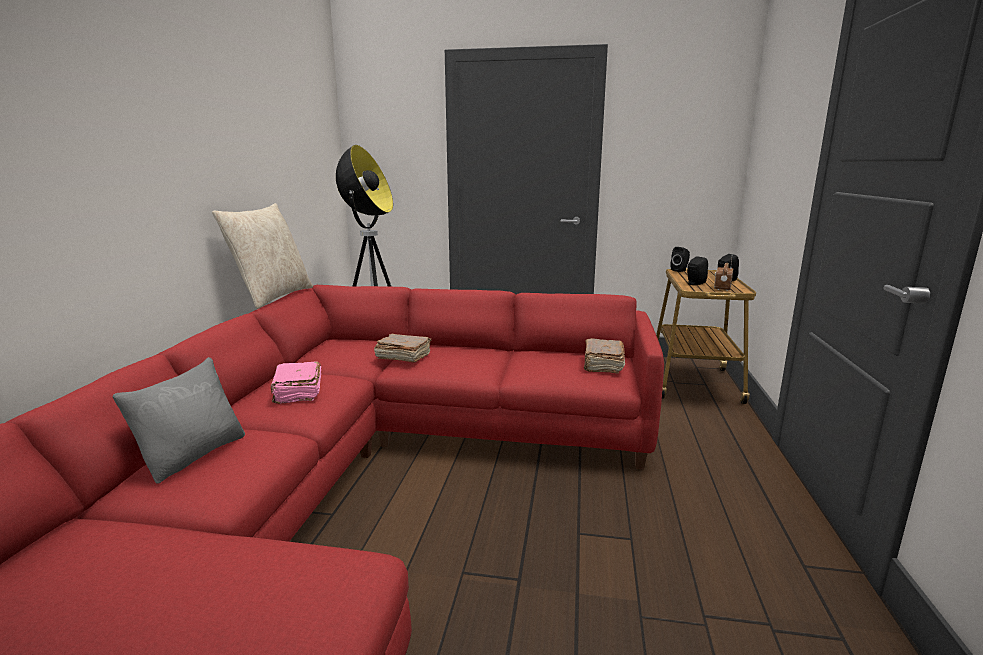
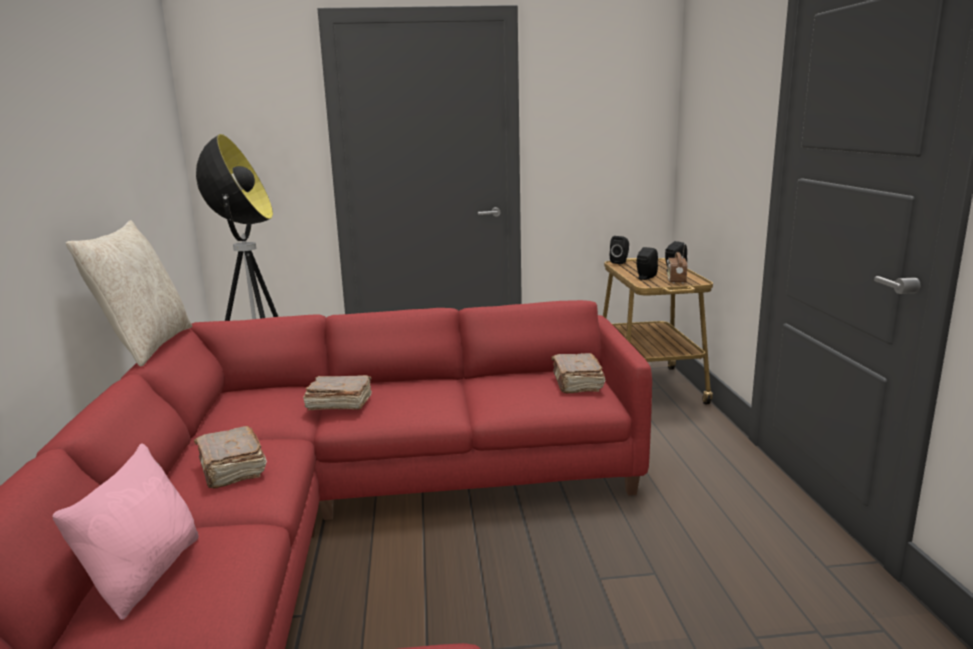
camera: 15 degrees left, 0 degrees up
(194, 455) = (146, 574): grey pillow -> pink pillow
(297, 392) = (231, 469): pink book -> brown book

